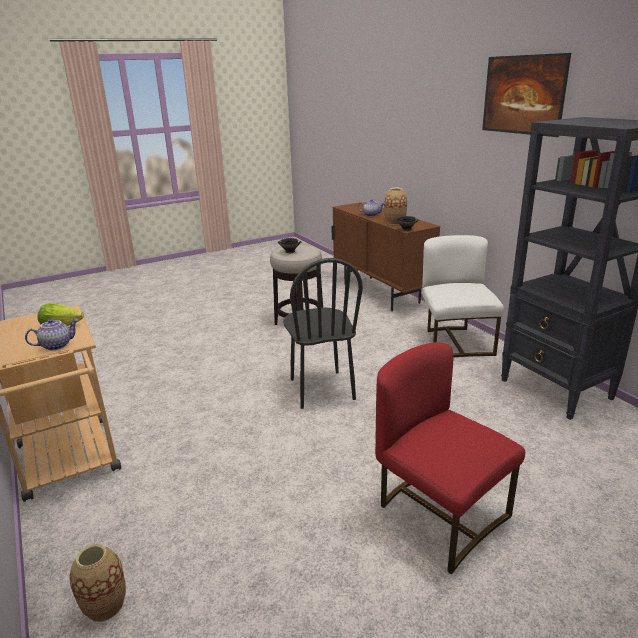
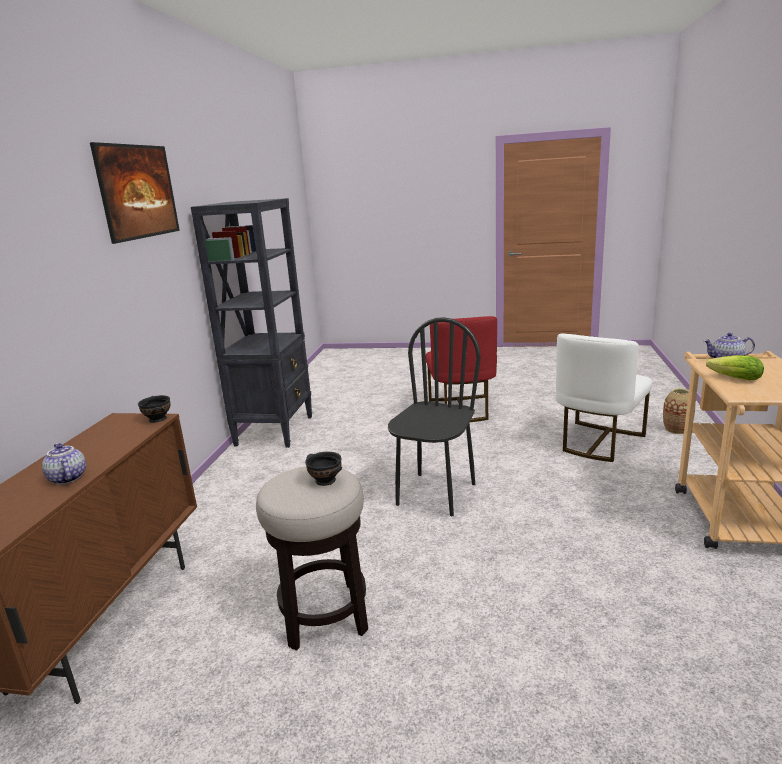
camera: 140 degrees left, 5 degrees down
(395, 222) = (119, 439): vase -> none
(455, 343) = (239, 489): white chair -> white chair (598, 442)

